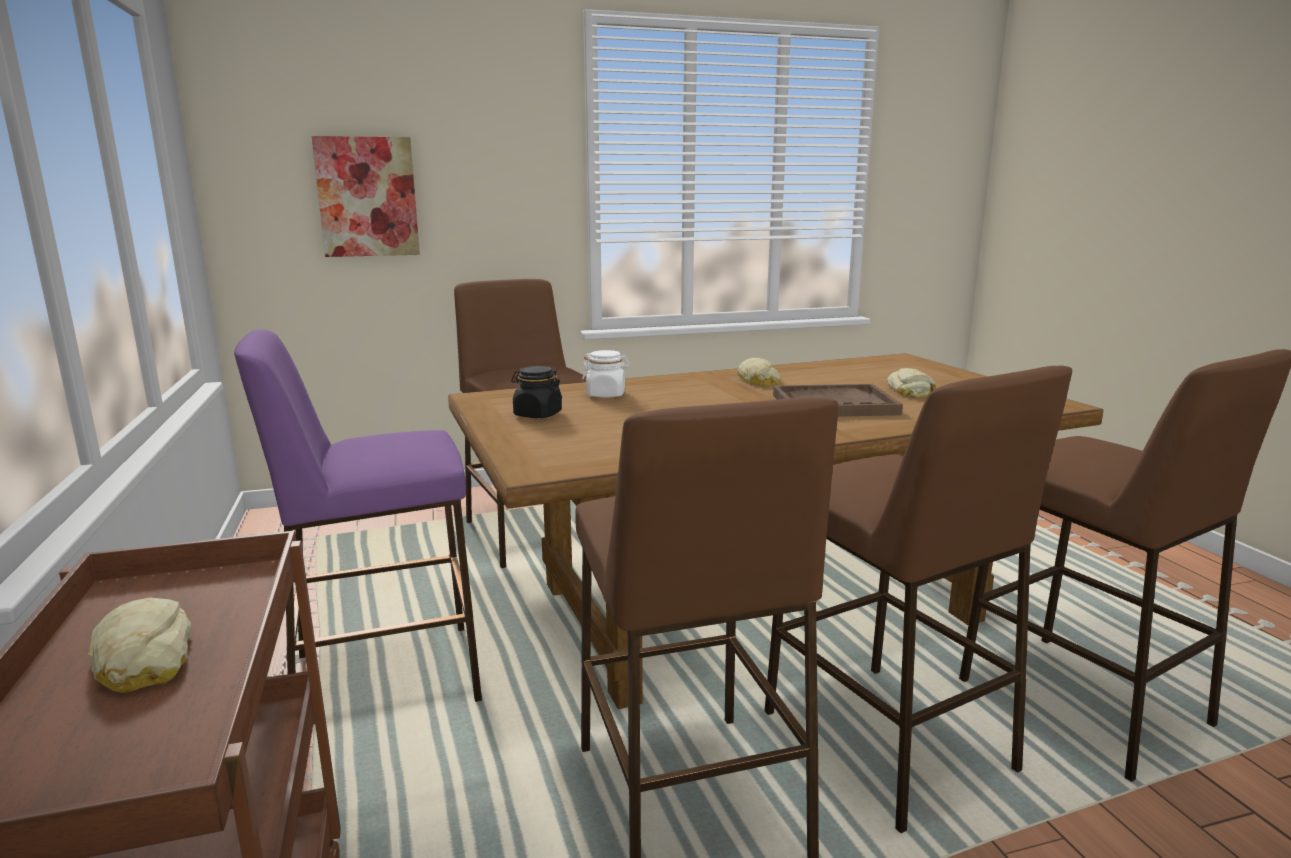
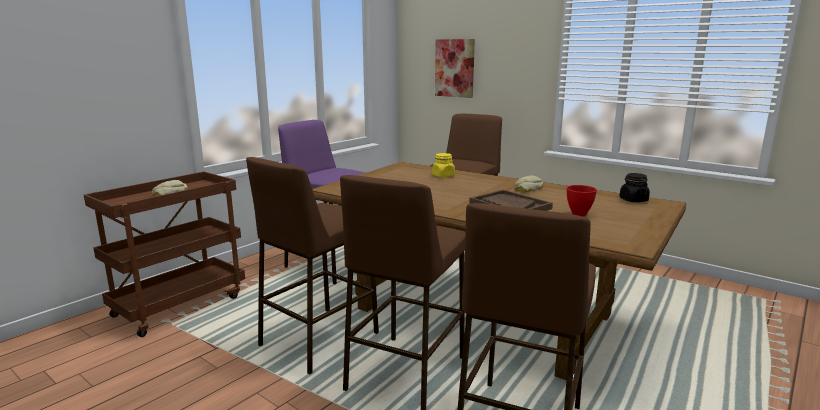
camera: 55 degrees right, 0 degrees up
(537, 414) = (395, 175): black jar -> black jar (633, 200)
(606, 394) = (443, 176): white jar -> yellow jar
(910, 390) = (579, 214): bread -> red bowl

